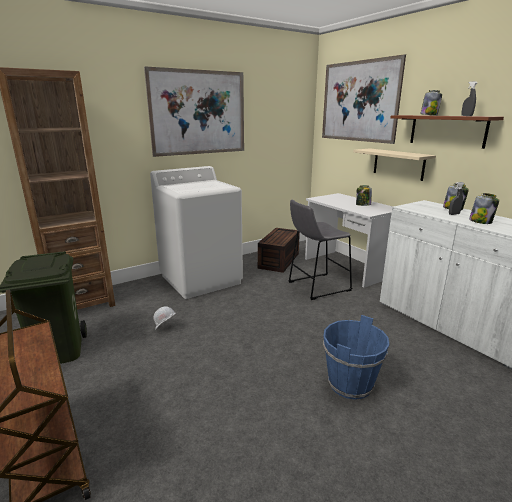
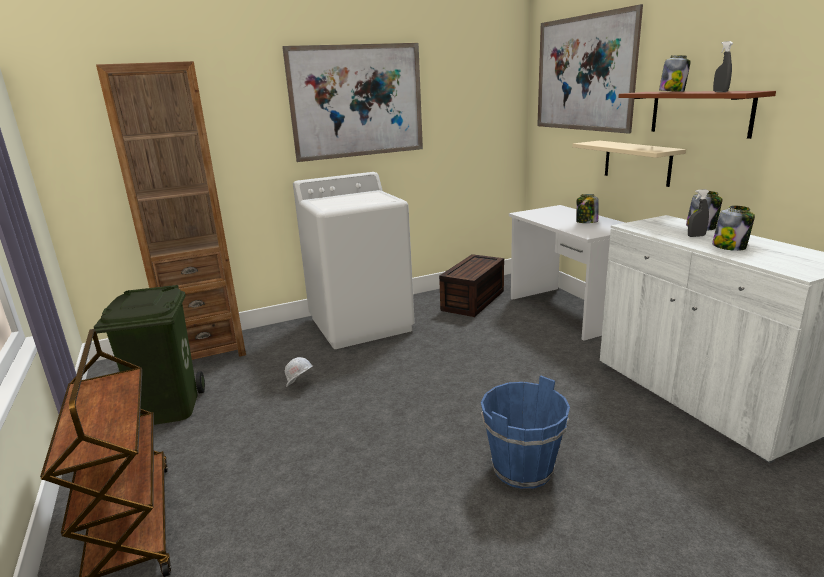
camera: 10 degrees right, 0 degrees up
(316, 287) = (514, 337): grey stool -> none

